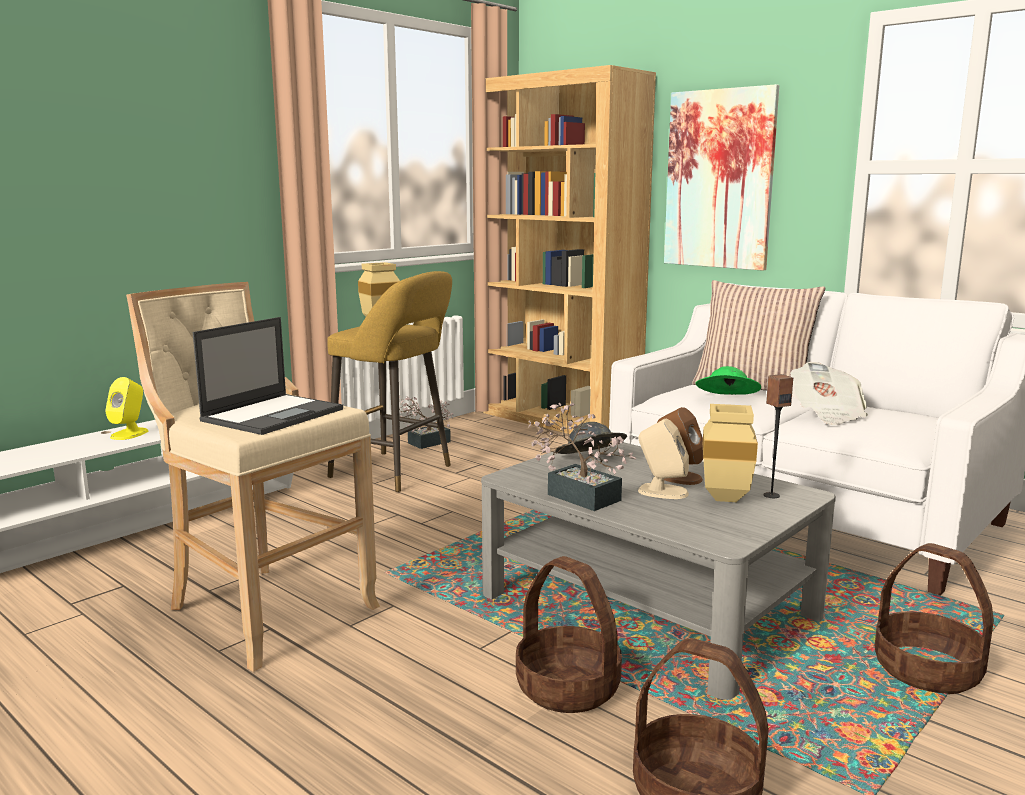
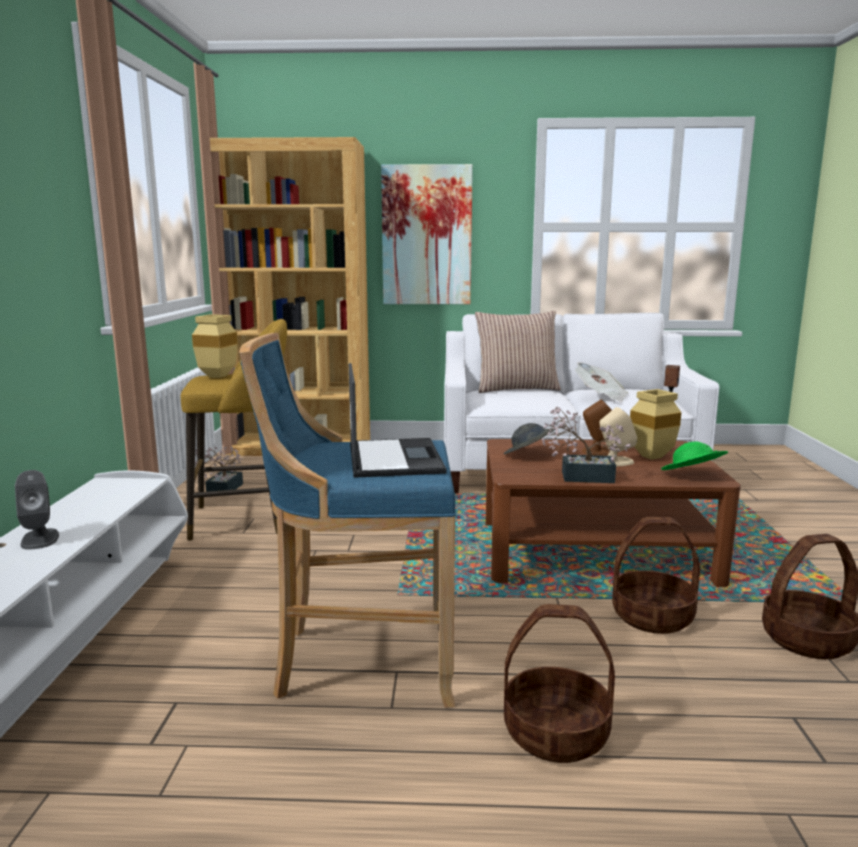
camera: 40 degrees left, 0 degrees up
(129, 434) = (40, 539): yellow speaker -> grey speaker
(264, 609) = (360, 660): beige stool -> blue stool
(649, 605) = (595, 551): grey coffee table -> brown coffee table
(726, 400) = (531, 398): green hat -> green hat (692, 476)
(926, 671) = (762, 535): basket -> basket (555, 733)

